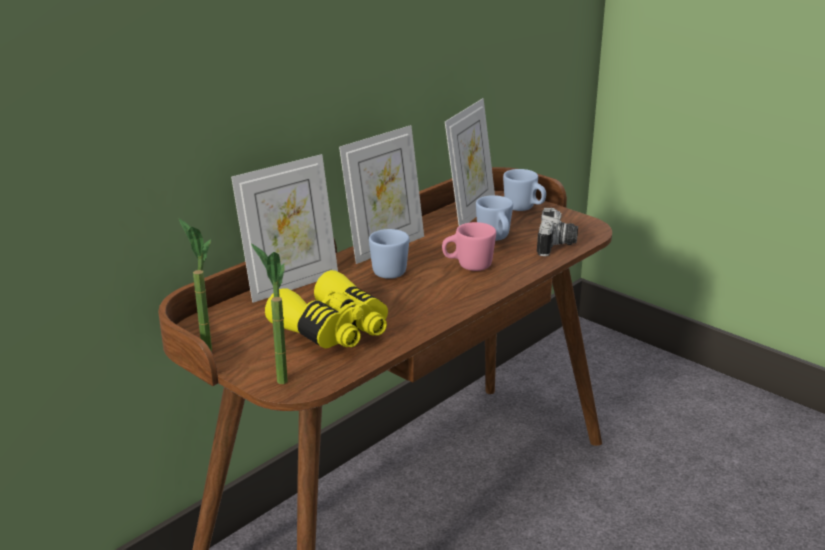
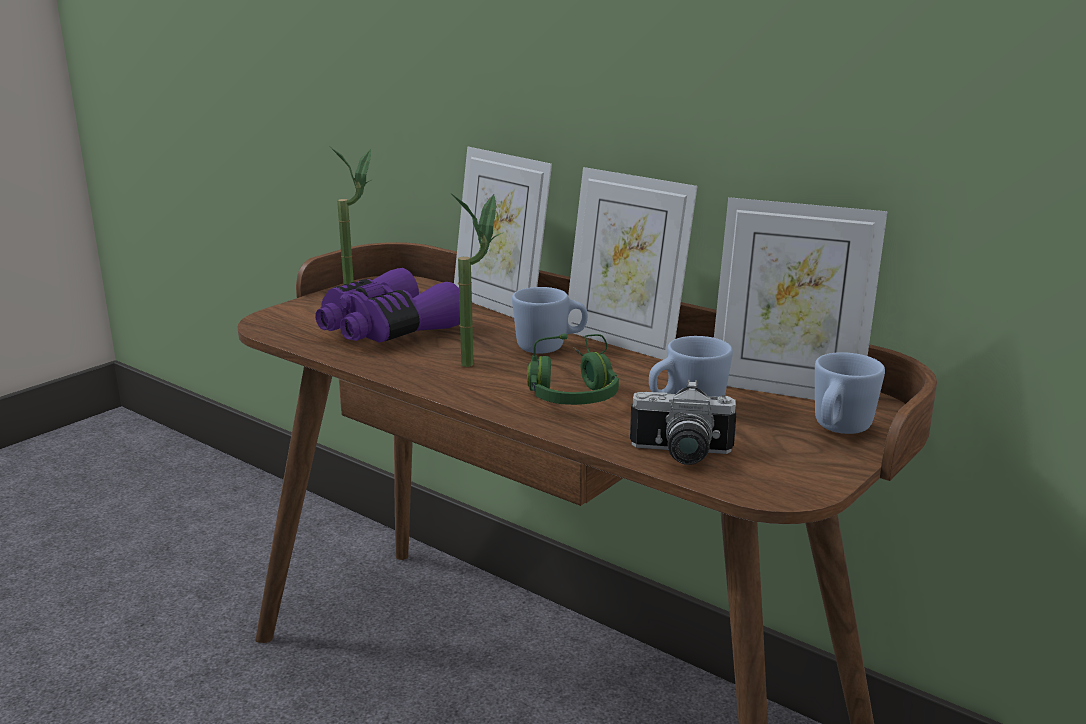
camera: 85 degrees right, 5 degrees down
(278, 376) = (291, 315): potted plant -> potted plant (478, 361)
(334, 330) = (385, 330): yellow binoculars -> purple binoculars
(468, 266) = (575, 390): pink mug -> green headphones

